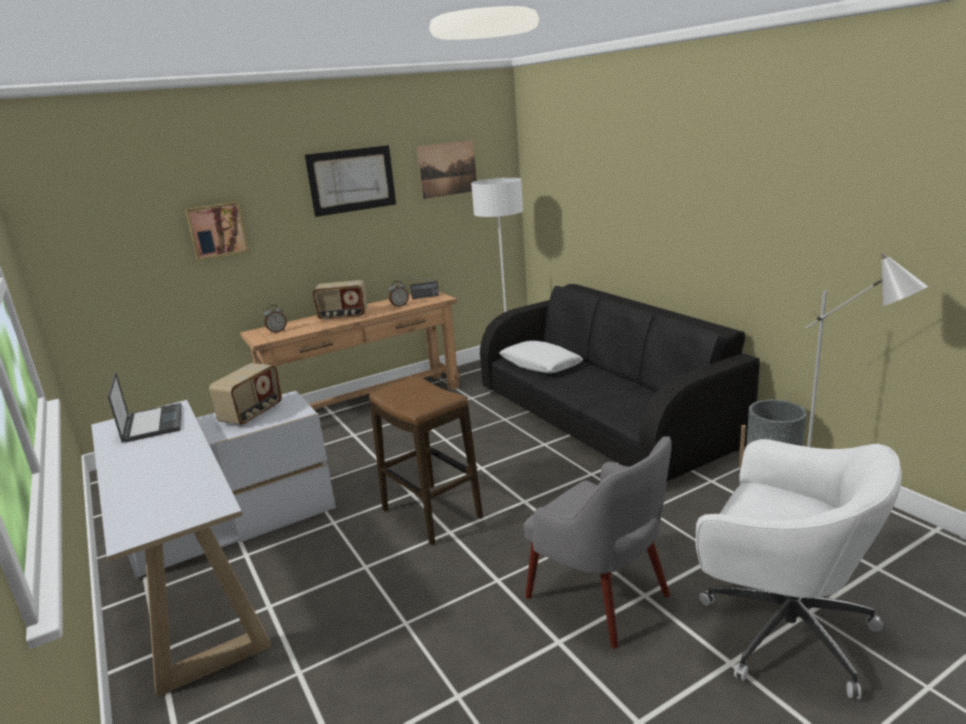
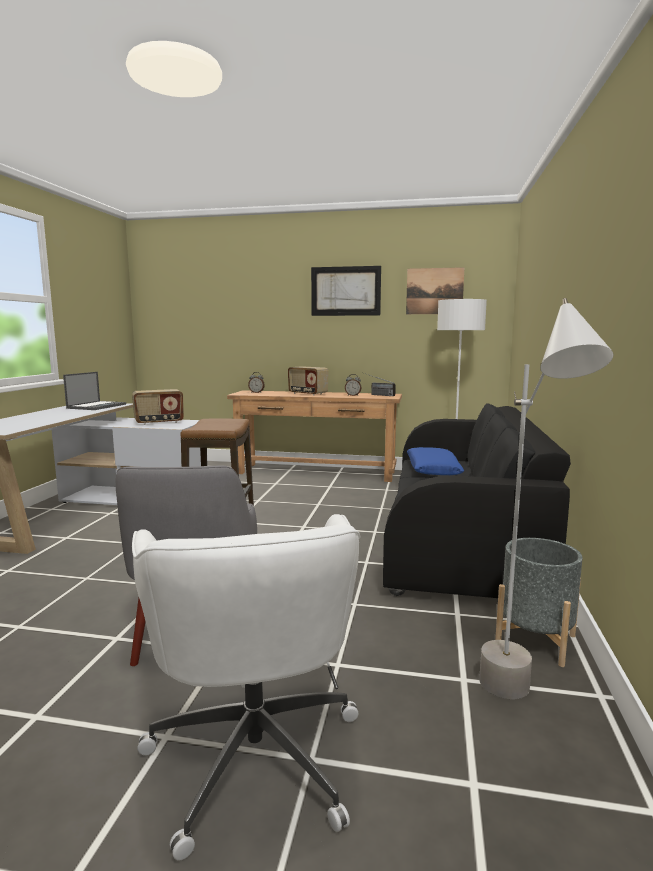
camera: 40 degrees right, 10 degrees down
(217, 230) = (242, 315): picture -> none
(540, 365) = (432, 469): white pillow -> blue pillow

